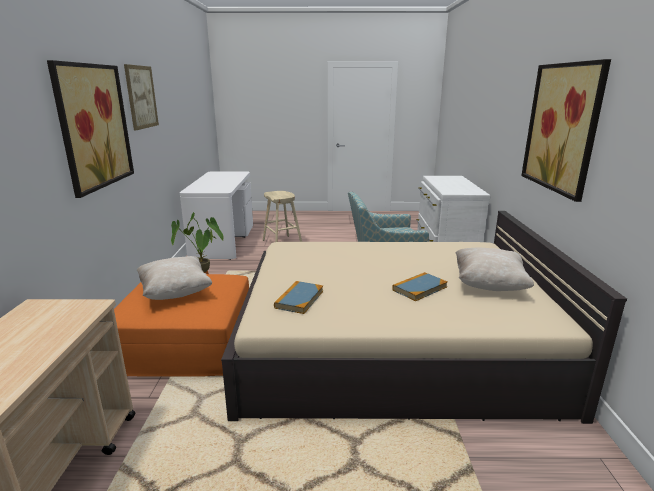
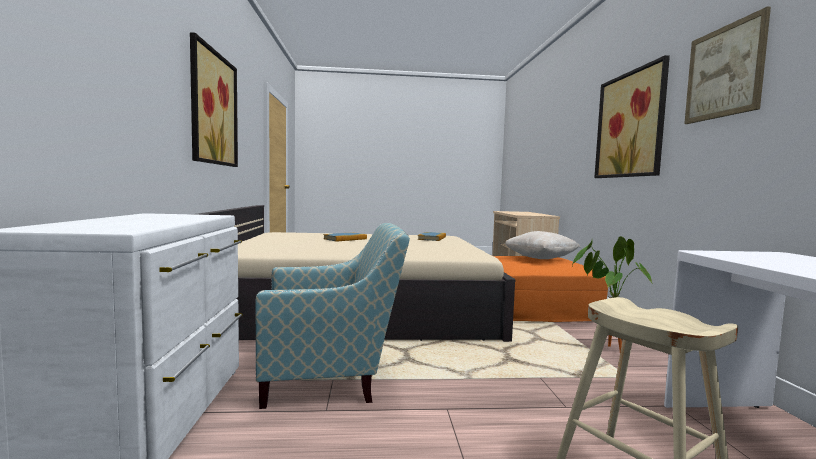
camera: 175 degrees right, 15 degrees down
(489, 285) = (288, 239): beige pillow -> none

